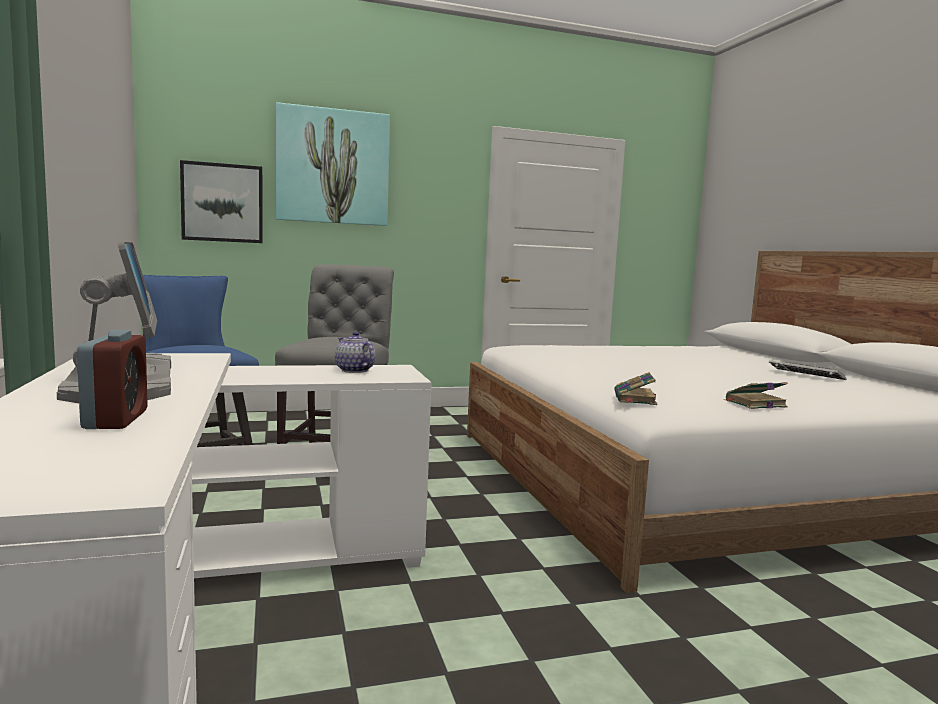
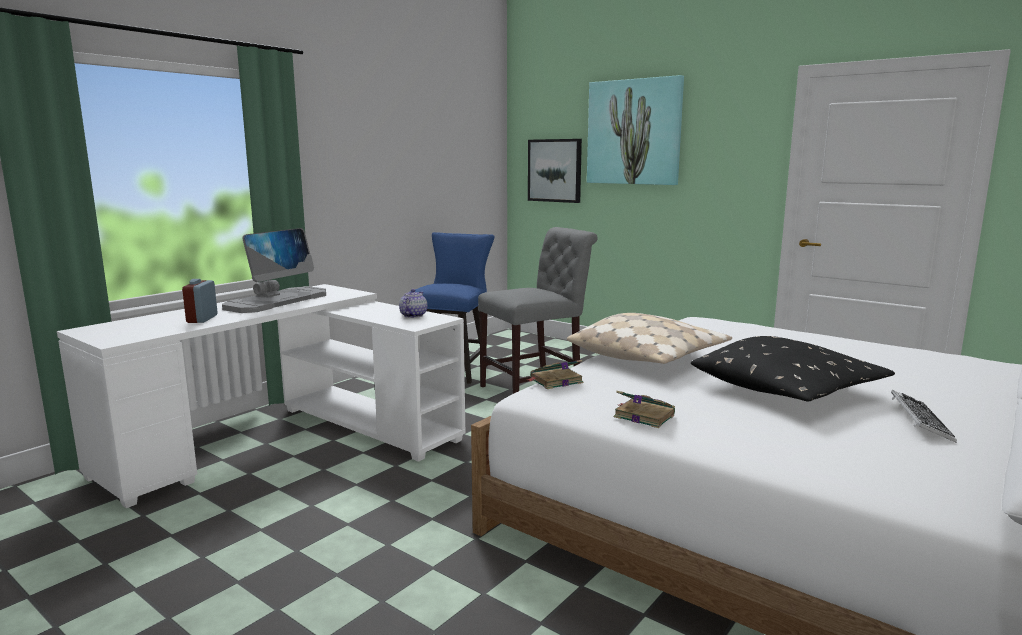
camera: 55 degrees right, 5 degrees up
(116, 419) = (202, 319): alarm clock -> alarm clock turned 135 degrees clockwise
(601, 373) = (649, 357): none -> beige pillow
(724, 373) = (788, 389): none -> black pillow

